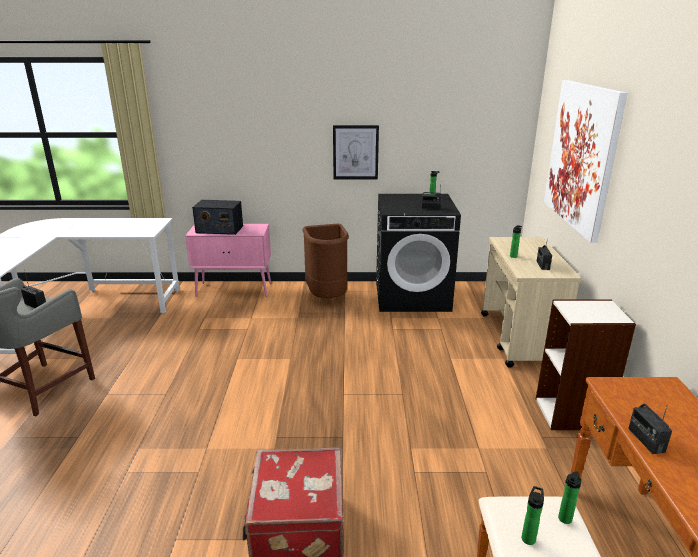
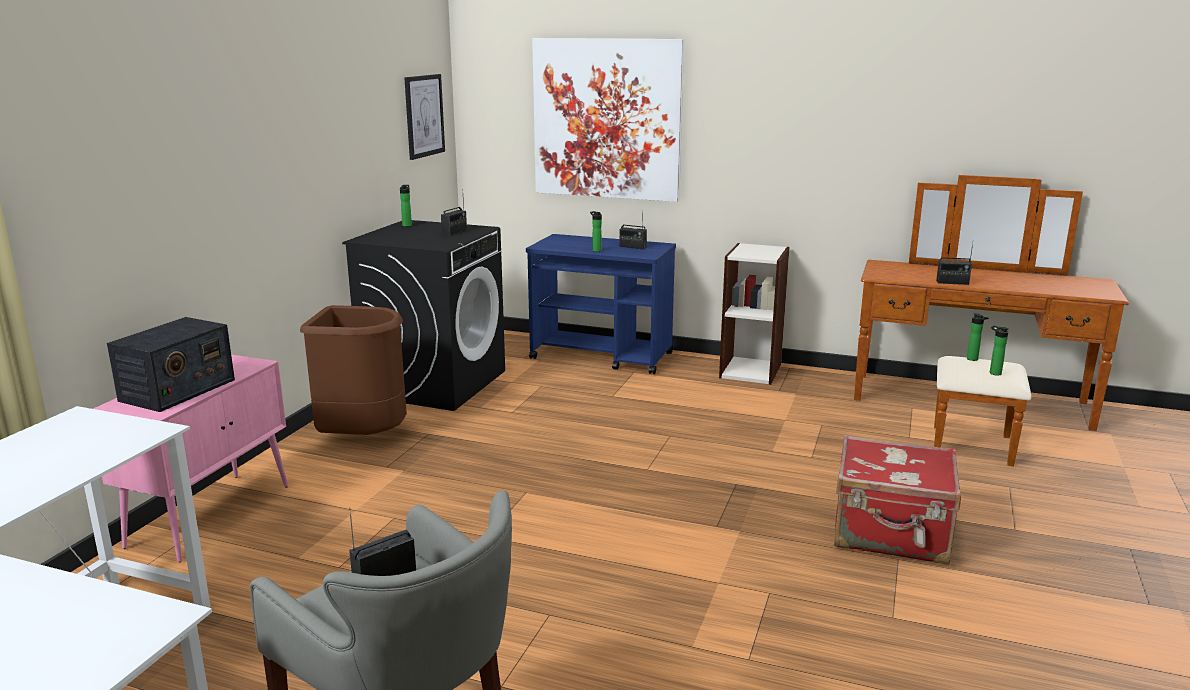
camera: 70 degrees left, 5 degrees down
(355, 152) = (307, 178): picture -> picture (424, 116)
(519, 339) = (602, 356): beige cart -> blue cart

